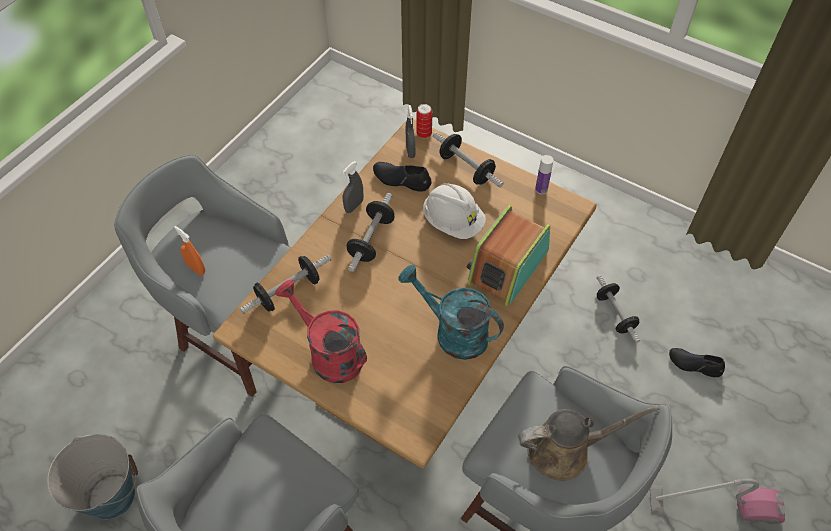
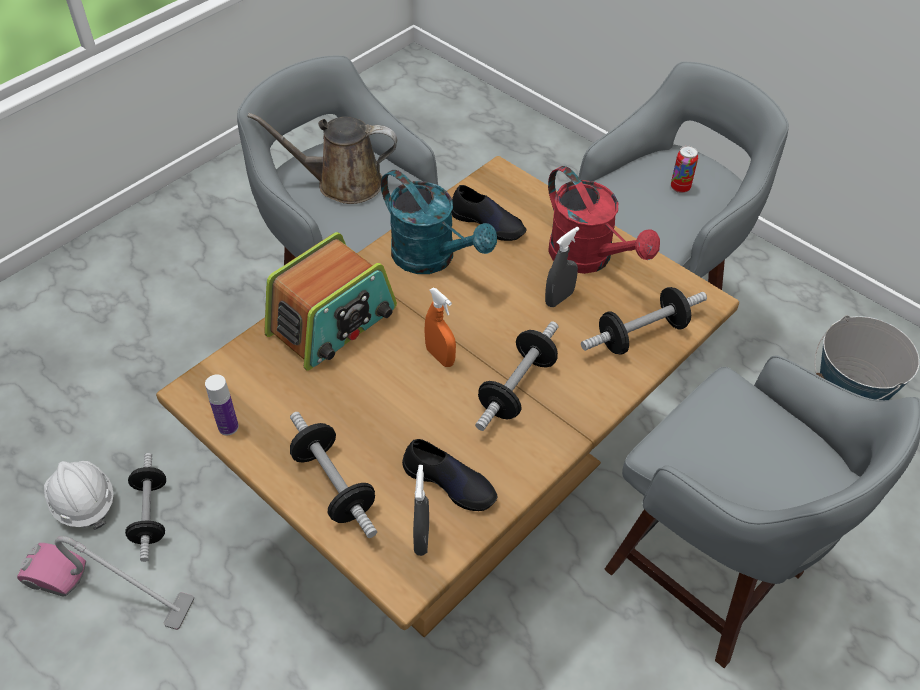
camera: 170 degrees left, 5 degrees down
(196, 268) = (783, 441): orange spray bottle -> orange spray bottle (440, 357)
(354, 206) = (537, 446): grey spray bottle -> grey spray bottle (559, 298)
(424, 134) = (386, 573): can -> can (680, 187)
(453, 222) = (387, 396): white hard hat -> white hard hat (83, 502)
(694, 364) = (89, 431): black shoe -> black shoe (488, 223)
(714, 504) = (172, 295): vacuum cleaner -> vacuum cleaner (108, 591)

